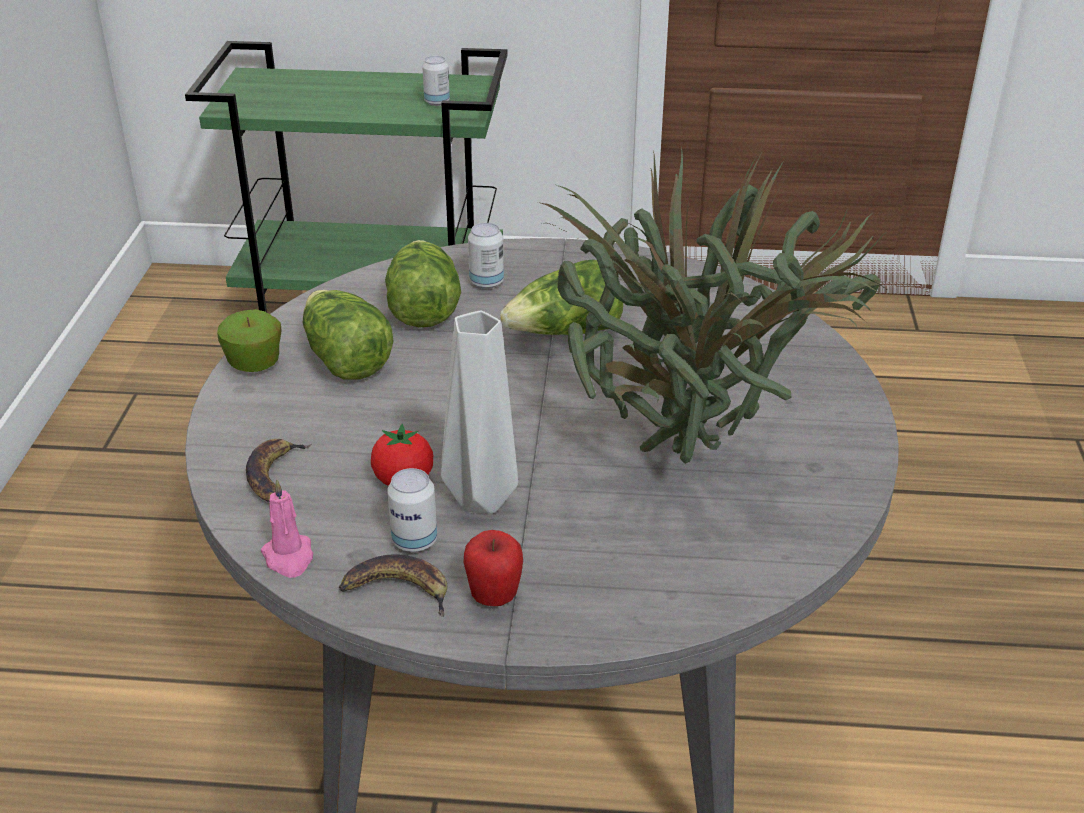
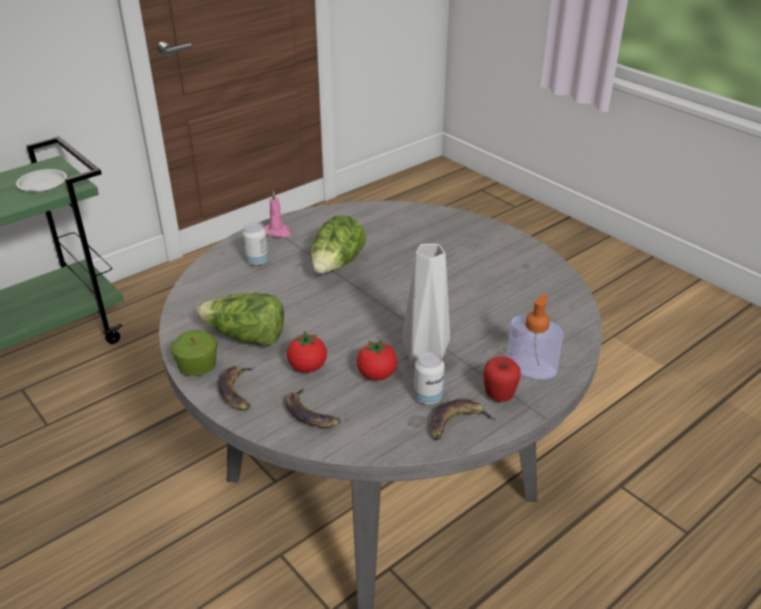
camera: 45 degrees left, 0 degrees up
(252, 409) = (238, 391): none -> banana
(289, 558) = (385, 445): pink candle -> pink candle (278, 232)
(350, 427) = (307, 367): none -> tomato
(422, 307) = (244, 290): lettuce -> none
(437, 102) = (43, 184): can -> white plate
(591, 592) = (531, 367): none -> soap dispenser
(690, 464) = (481, 292): potted plant -> none

